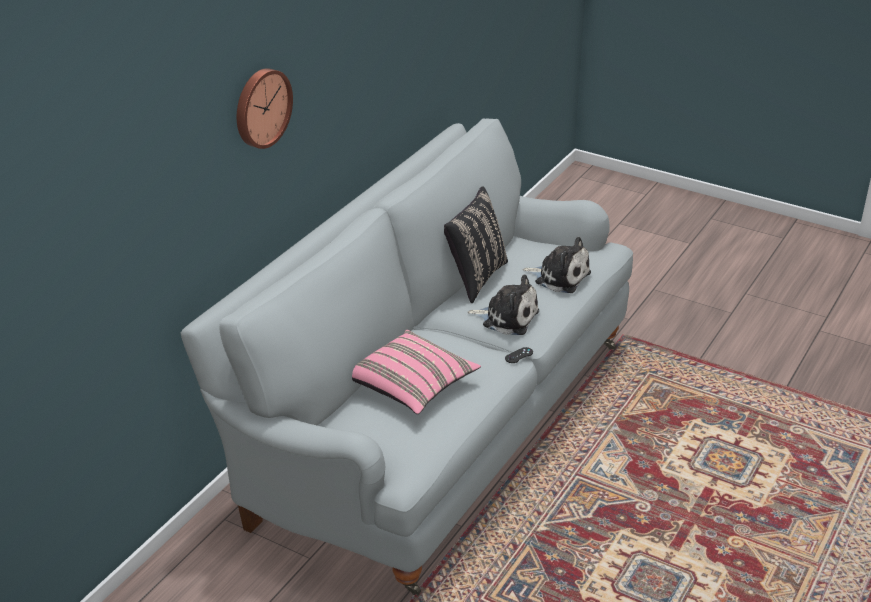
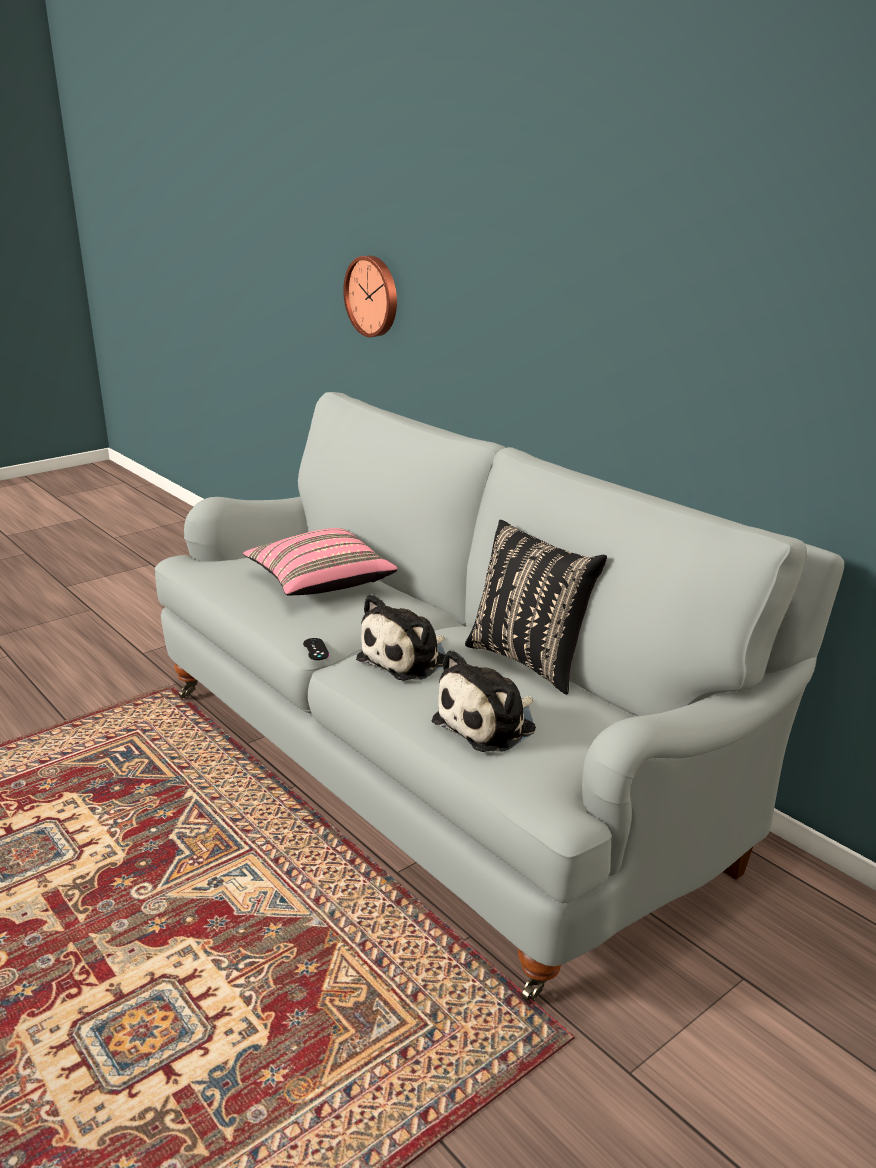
camera: 110 degrees right, 10 degrees down
(261, 107) = (492, 250): wall clock -> wall clock (373, 296)

